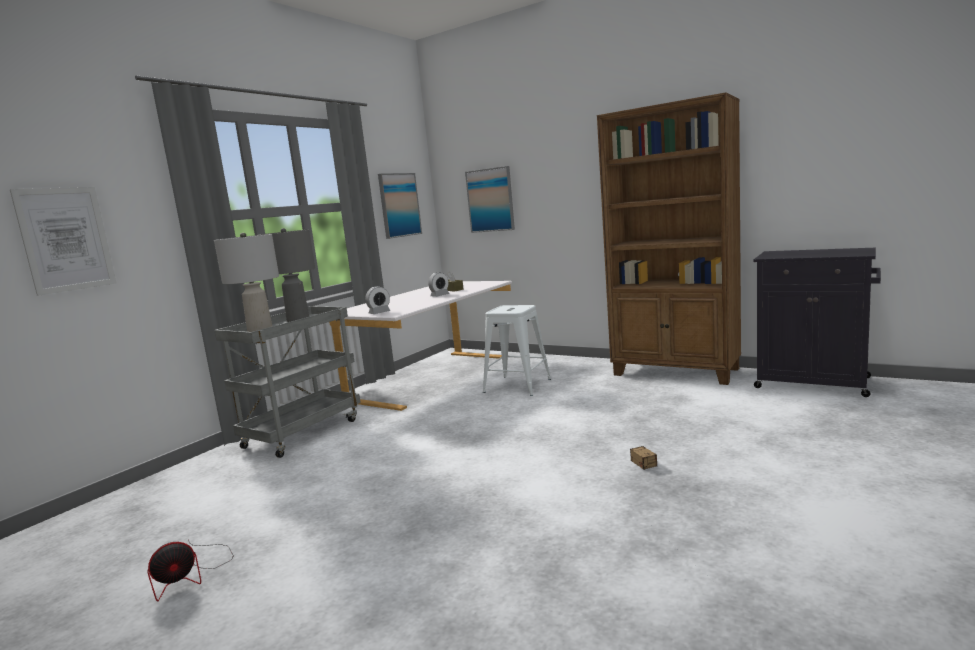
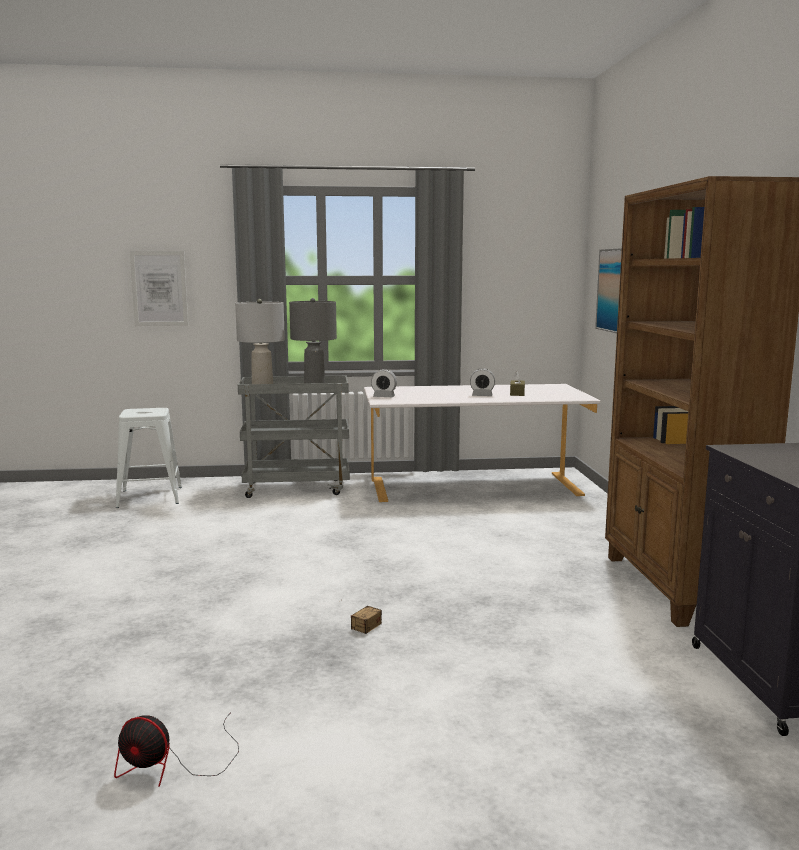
camera: 50 degrees right, 0 degrees up
(191, 574) = (78, 534): fan -> fan (173, 765)
(399, 205) = (518, 283): picture -> none
(517, 385) = (504, 524): white stool -> white stool (150, 497)

